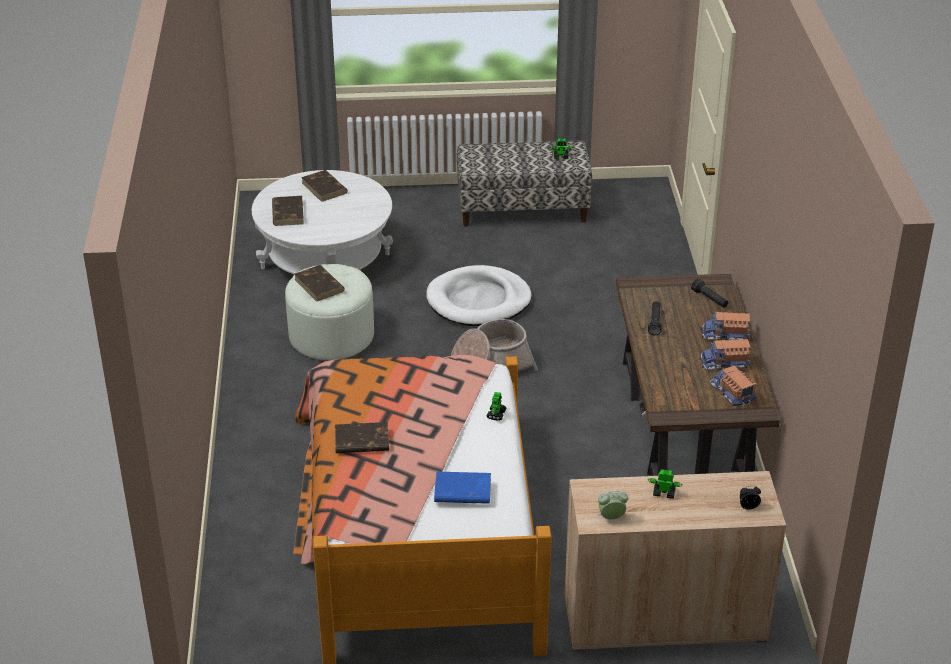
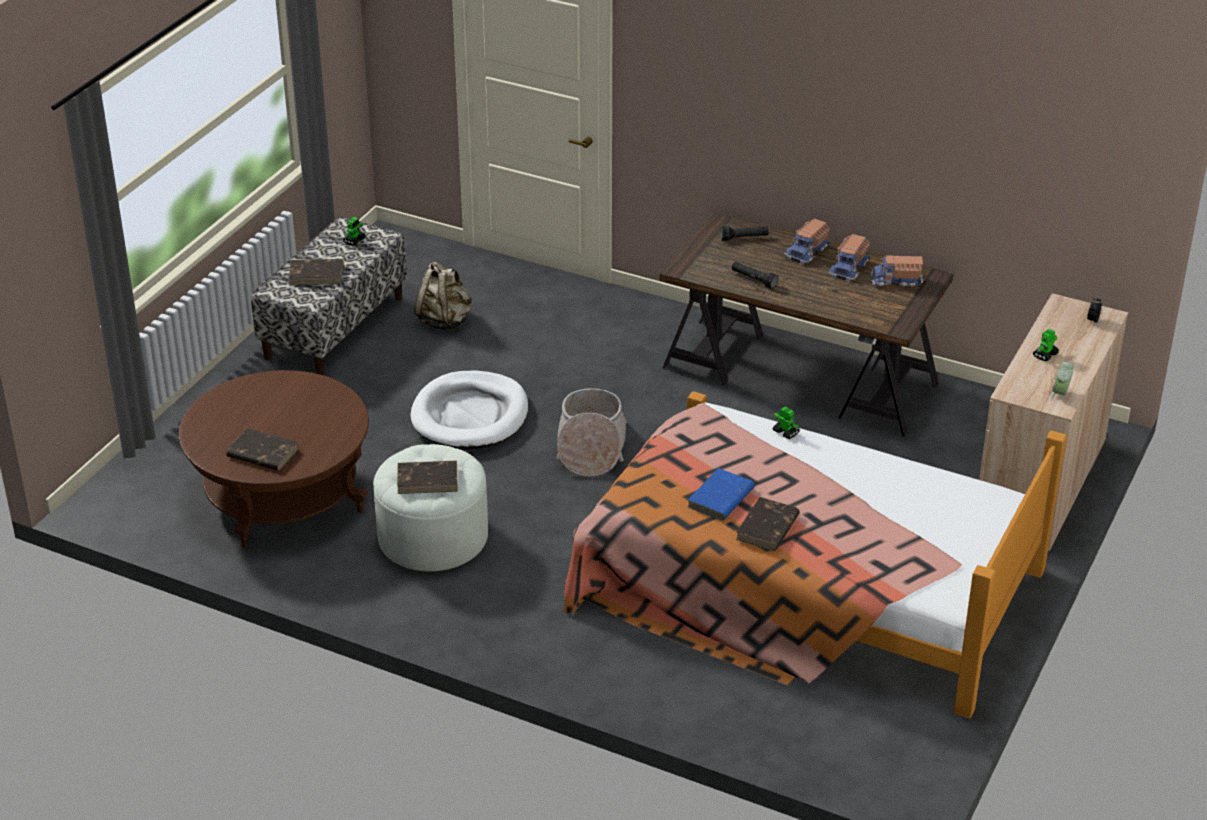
camera: 60 degrees left, 0 degrees up
(324, 188) = (238, 411): brown book -> brown book (317, 274)
(325, 261) = (282, 494): white coffee table -> brown coffee table
(462, 491) = (893, 491): blue book -> blue book (720, 498)
(577, 249) = (445, 321): none -> beige backpack

